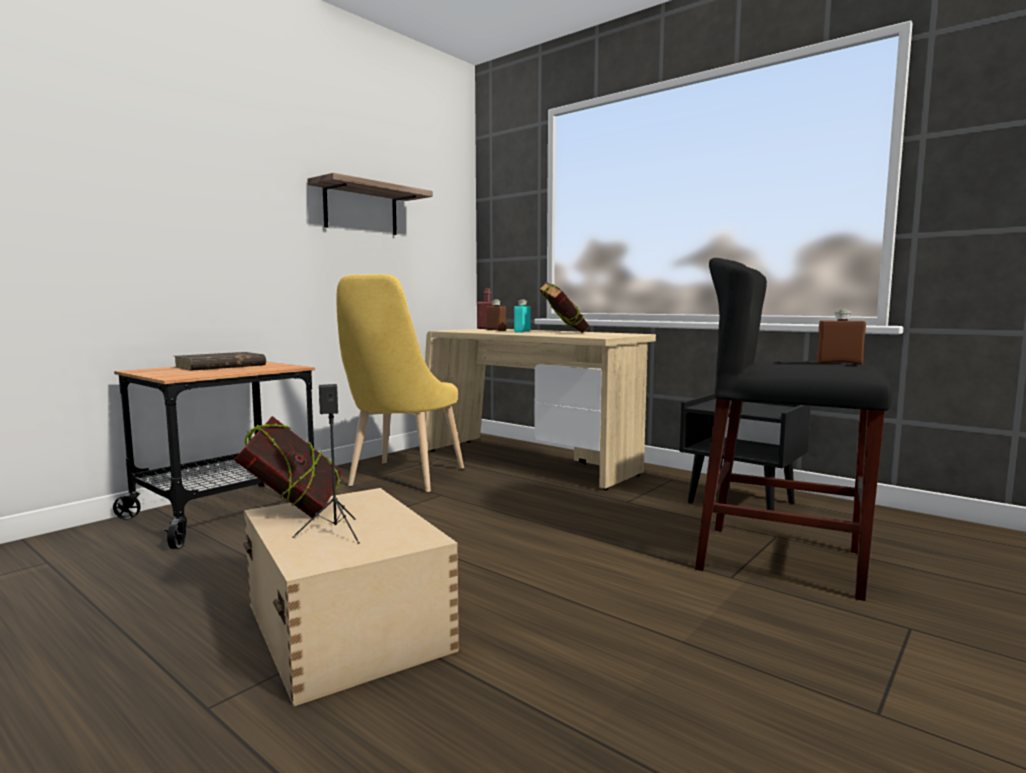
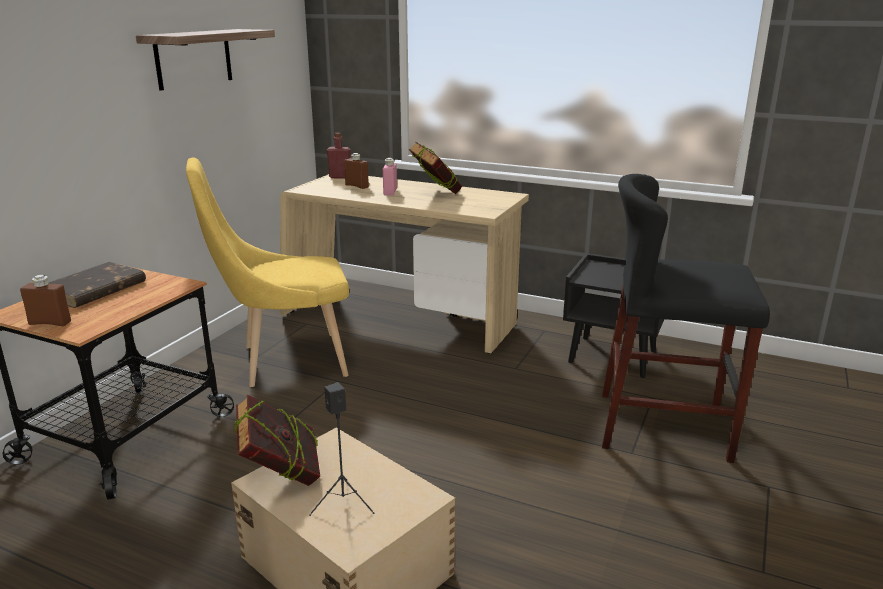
camera: 15 degrees left, 15 degrees up
(402, 479) = (285, 362): yellow chair -> yellow chair turned 75 degrees clockwise
(522, 331) = (390, 192): turquoise bottle -> pink bottle
(839, 363) = (722, 273): brown bottle -> brown bottle (50, 323)

